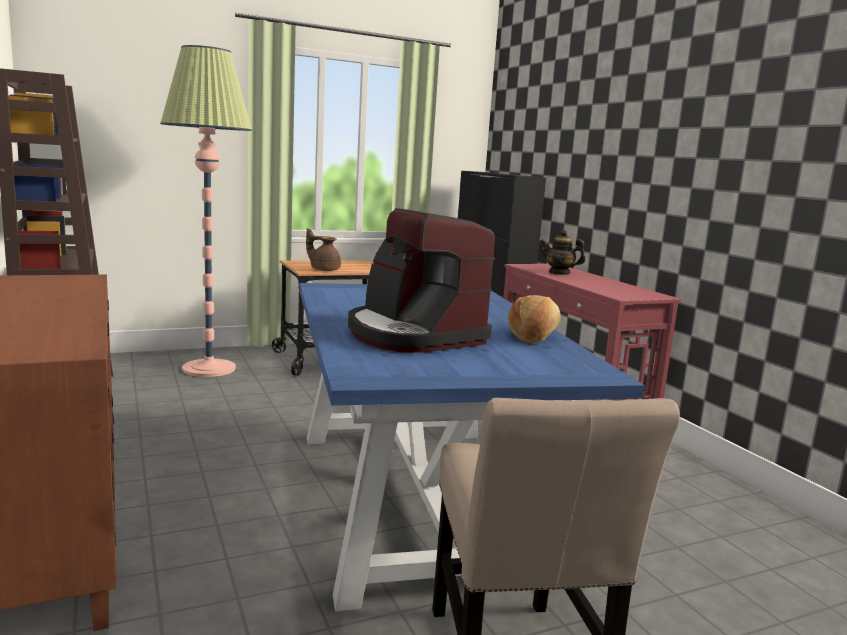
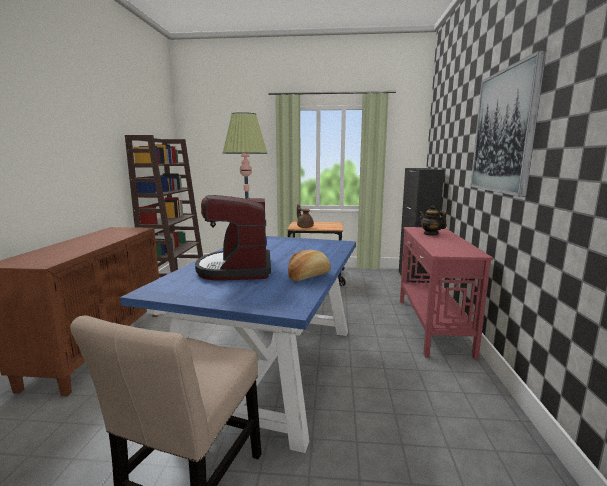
camera: 30 degrees right, 0 degrees up
(689, 132) = (504, 131): none -> picture

